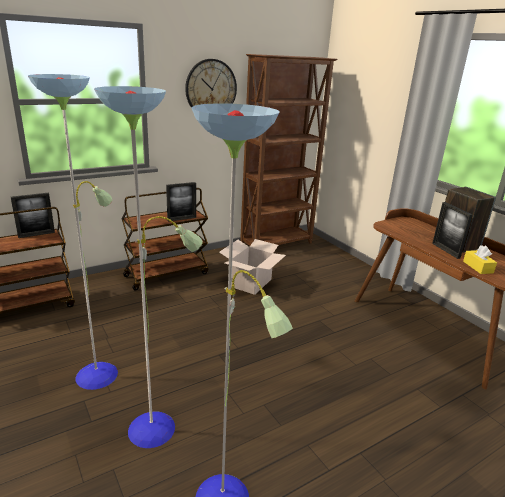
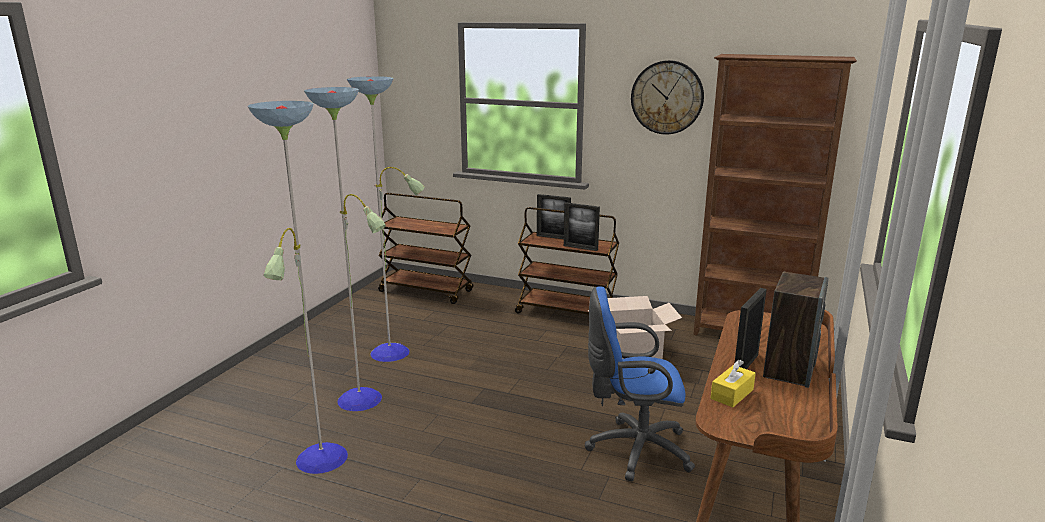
camera: 55 degrees right, 5 degrees down
(36, 234) = (447, 224): picture frame -> picture frame (553, 237)
(351, 336) = (633, 450): none -> blue office chair

